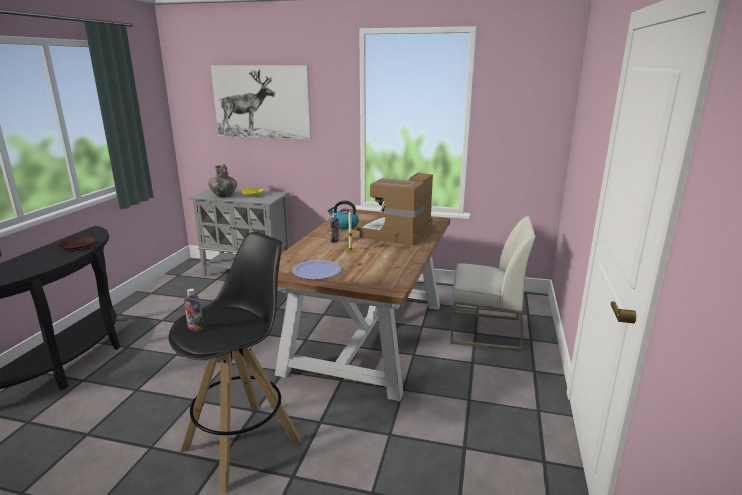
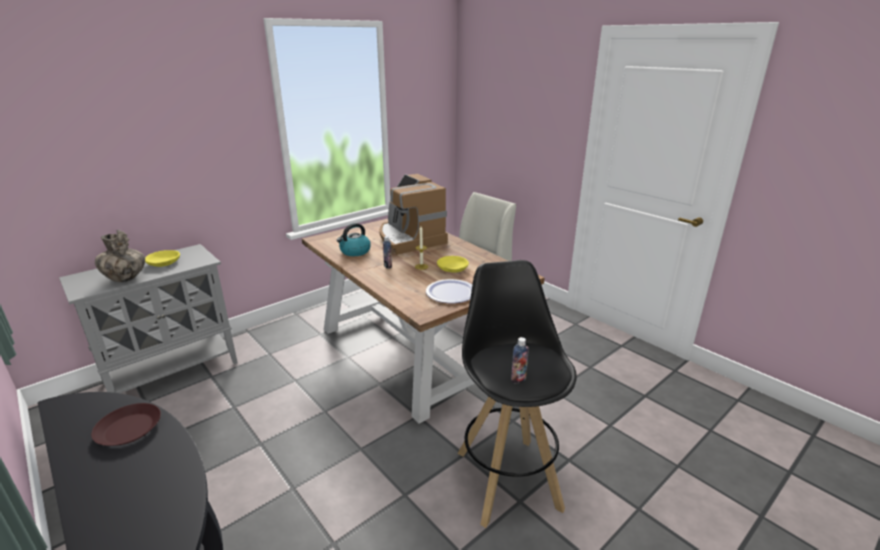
camera: 55 degrees left, 5 degrees up
(262, 102) = (131, 125): picture -> none
(362, 260) = (452, 269): none -> yellow bowl

